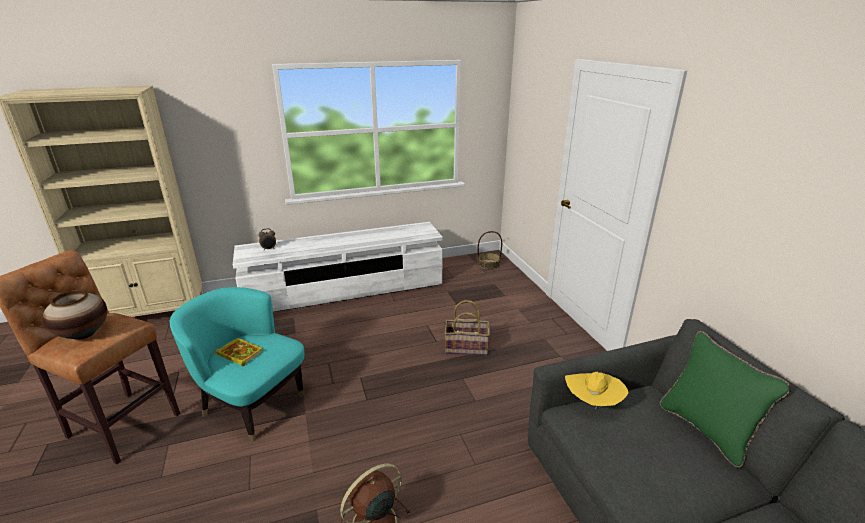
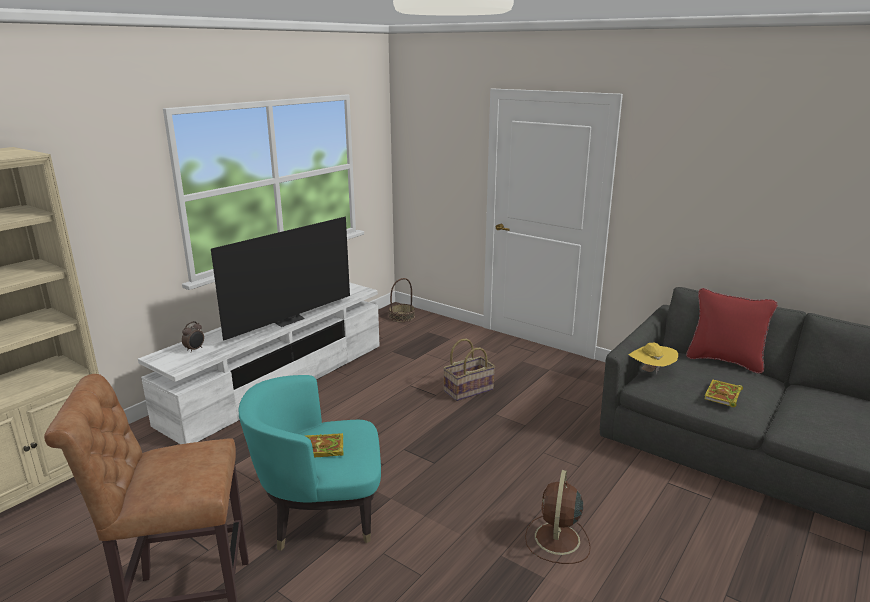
camera: 35 degrees left, 5 degrees down
(83, 334) = (174, 472): vase -> none
(349, 244) = (287, 320): none -> television
(642, 472) = (723, 396): none -> book
(706, 429) = (724, 361): green pillow -> red pillow

